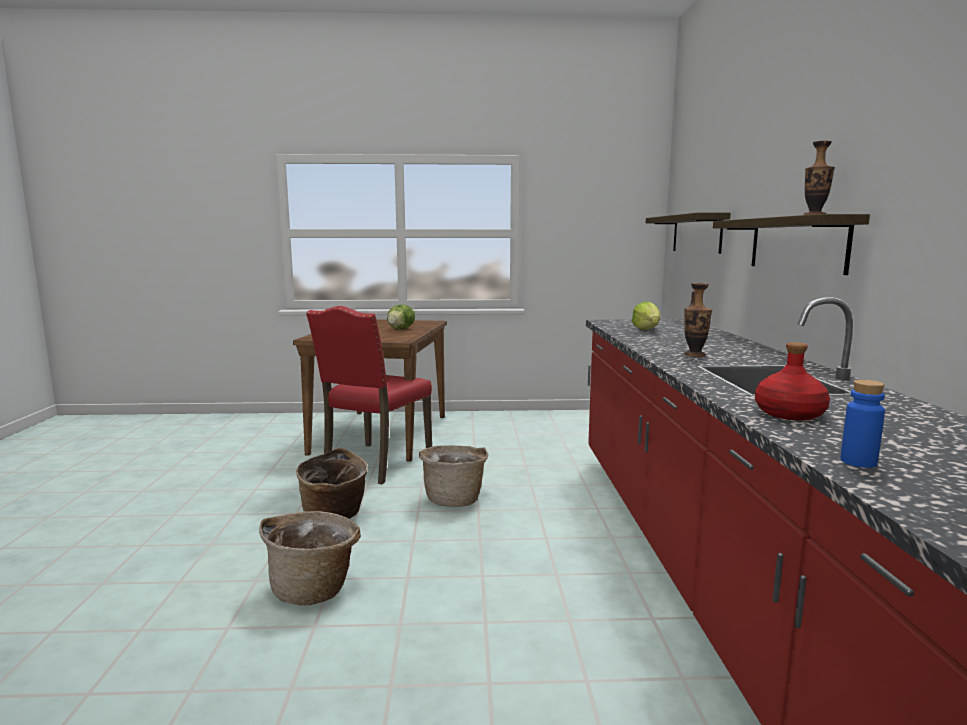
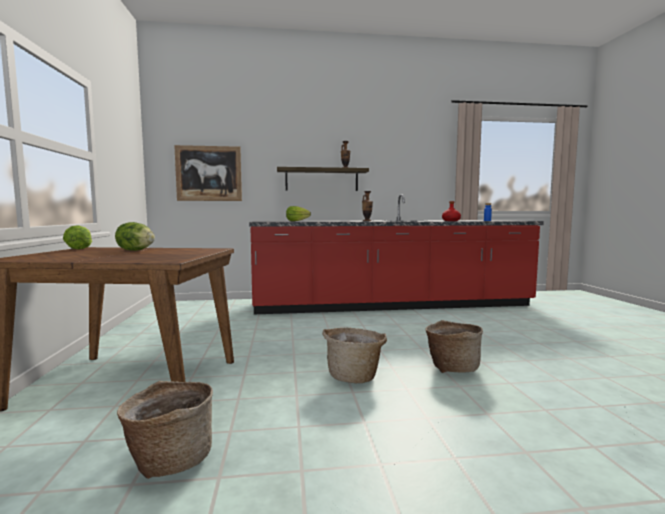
camera: 95 degrees left, 5 degrees down
(375, 464) = (236, 375): red chair -> none
(427, 321) = (79, 248): none -> lettuce
(454, 499) = (316, 344): basket -> basket (170, 459)
(696, 234) = (209, 173): shelf -> picture

